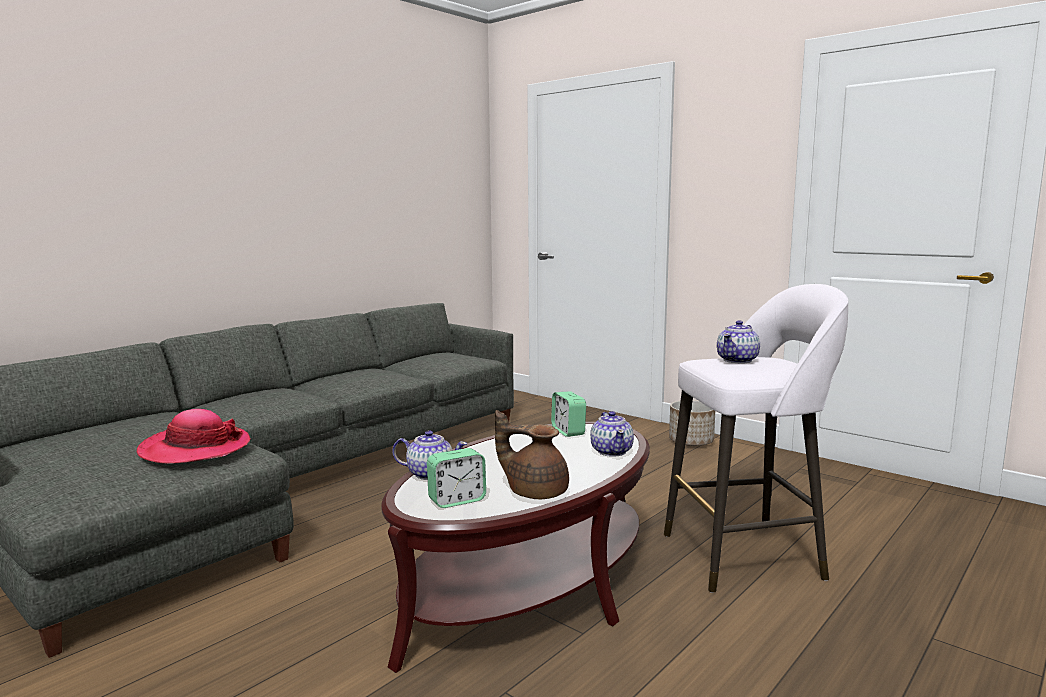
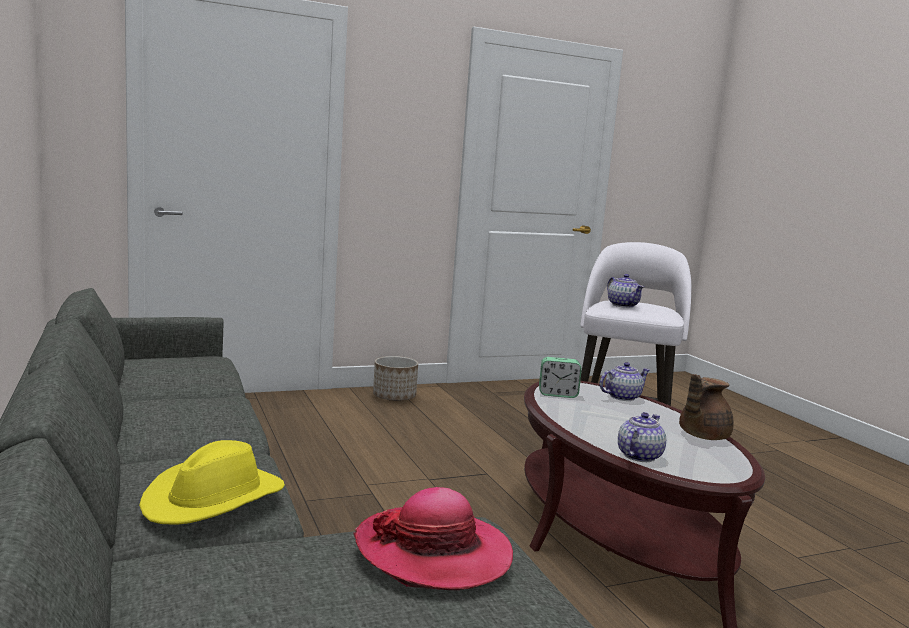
camera: 65 degrees left, 0 degrees up
(244, 405) = (214, 498): none -> yellow hat
(457, 500) = (709, 461): alarm clock -> none
(612, 451) = (622, 397): teapot -> teapot turned 45 degrees counterclockwise

